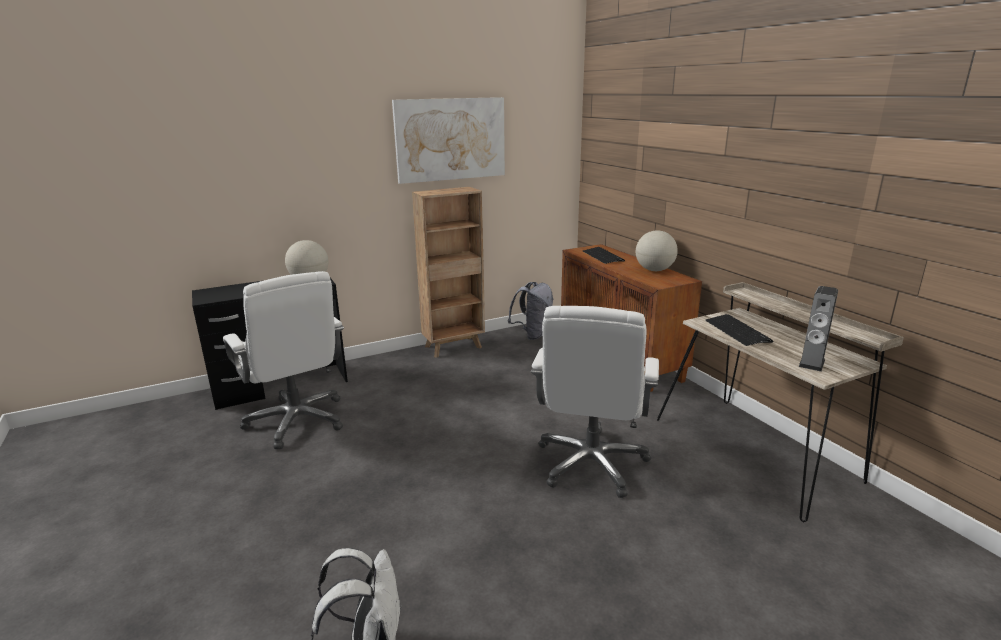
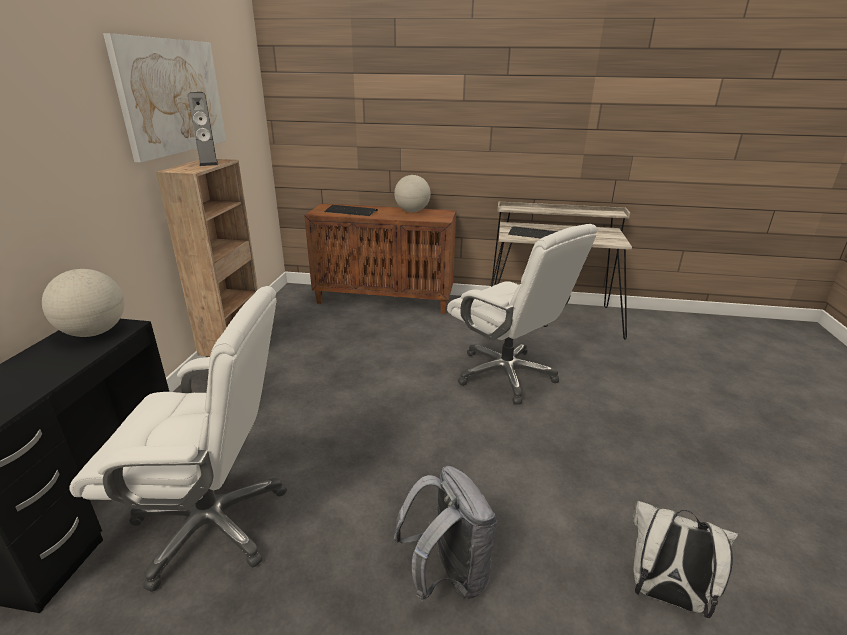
camera: 55 degrees left, 5 degrees up
(533, 334) = (287, 312): grey backpack -> grey backpack (447, 574)
(811, 363) = (601, 238): speaker -> speaker (208, 163)

